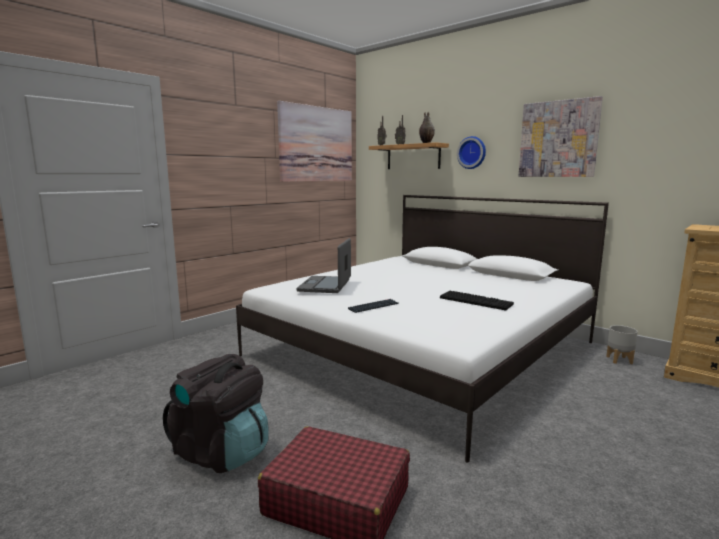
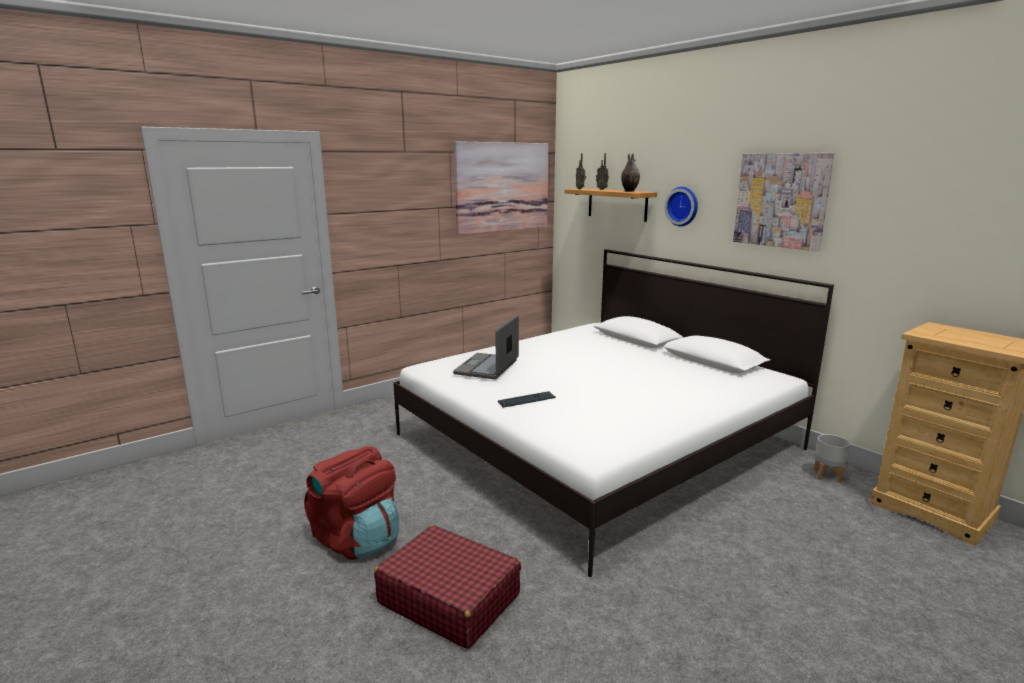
camera: 10 degrees right, 5 degrees up
(222, 452) = (357, 539): black backpack -> red backpack
(476, 301) = (645, 400): keyboard -> none

